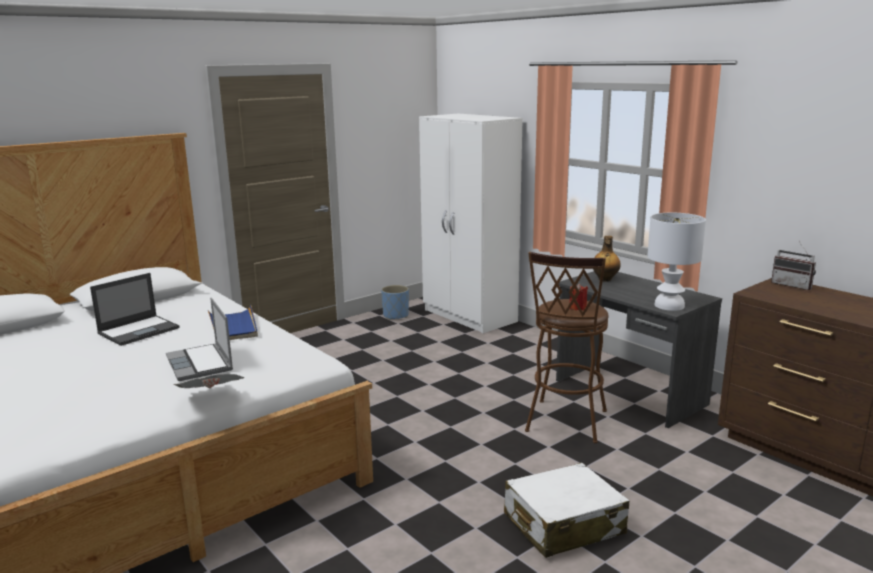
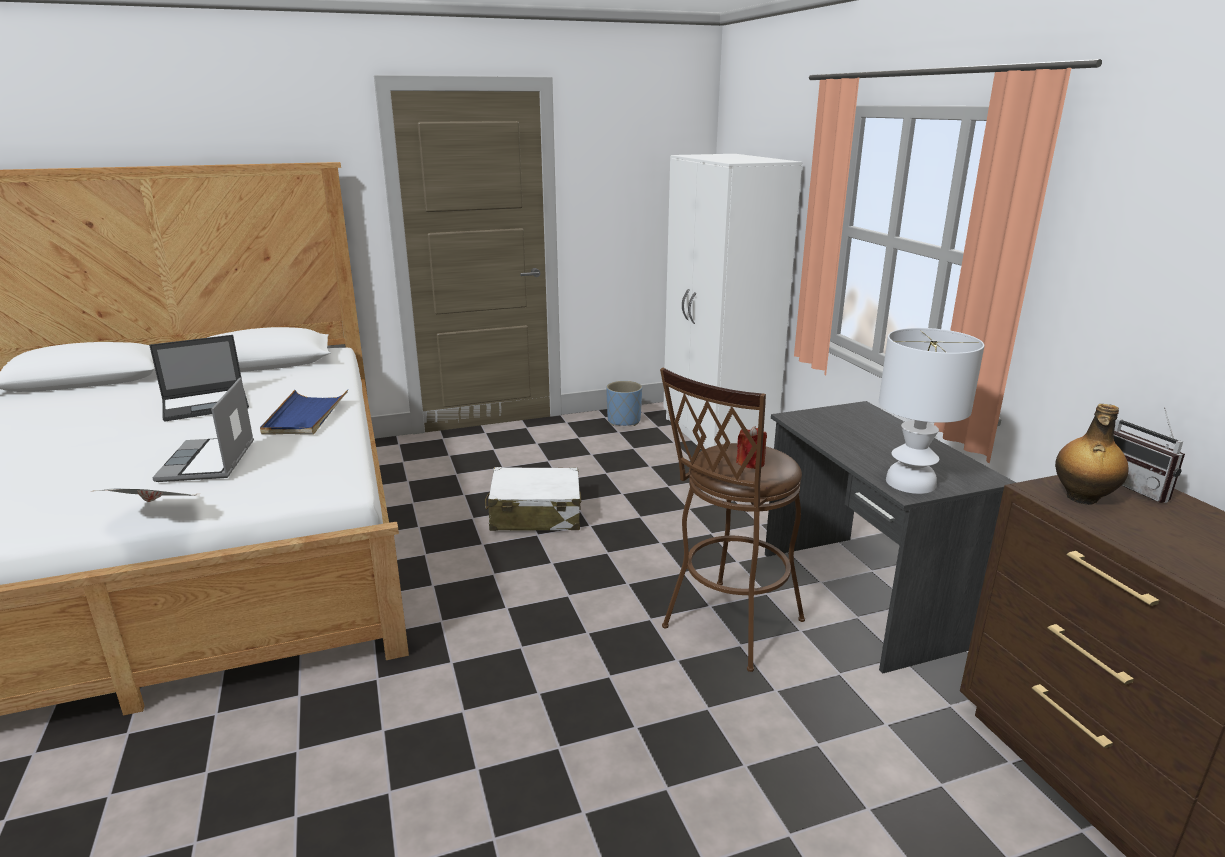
camera: 20 degrees right, 5 degrees up
(563, 524) = (600, 802): white suitcase -> white suitcase (535, 514)
(604, 279) = (848, 420): bottle -> bottle (1081, 498)

